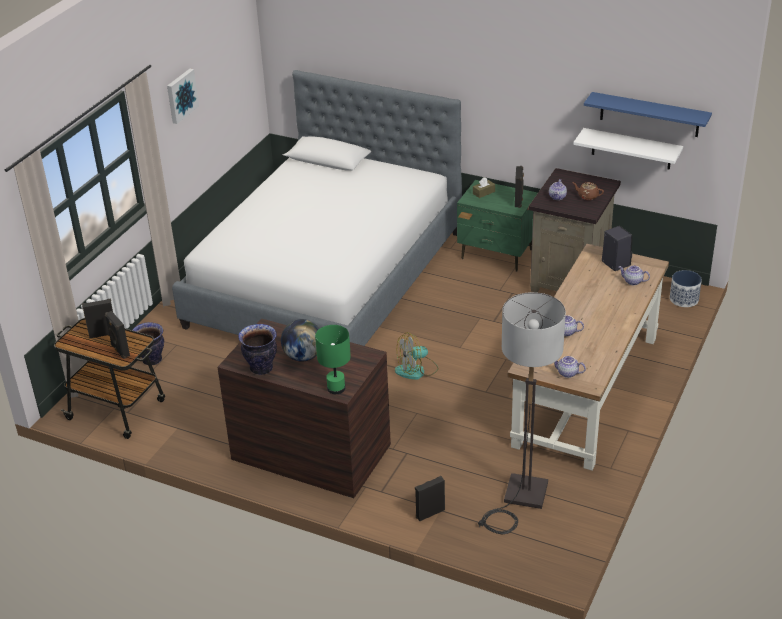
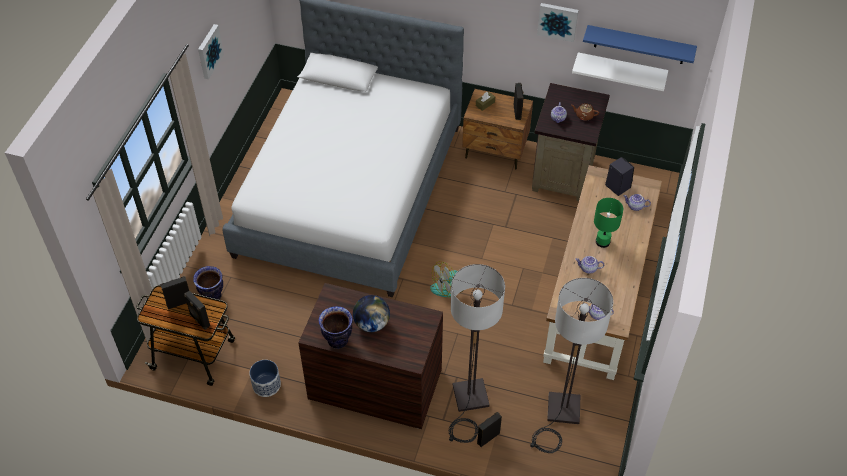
camera: 10 degrees left, 15 degrees up
(336, 388) = (408, 357): green table lamp -> green table lamp (602, 241)
(413, 481) = (468, 406): none -> floor lamp
(497, 254) = (495, 151): green nightstand -> brown nightstand
(560, 88) = (558, 21): none -> picture
(683, 299) = (662, 189): planter -> planter (266, 385)

